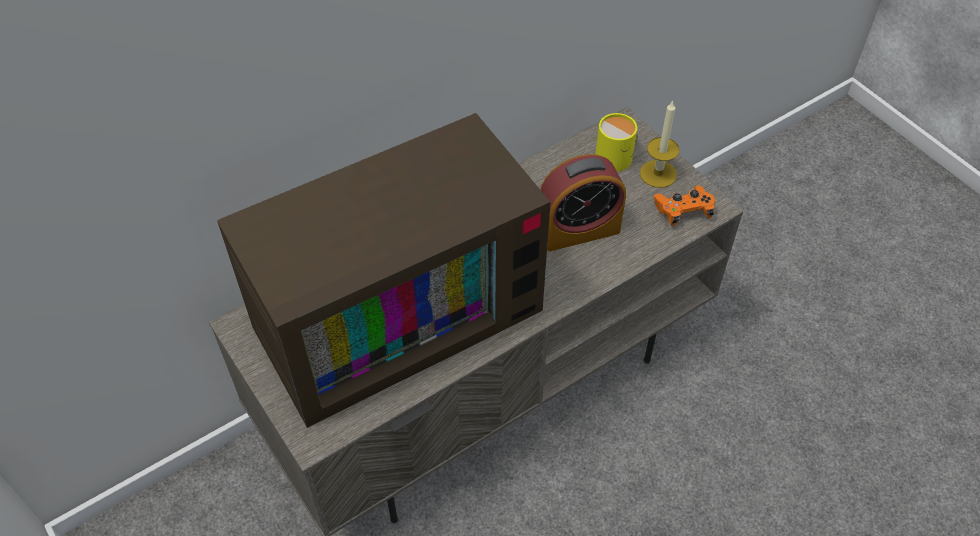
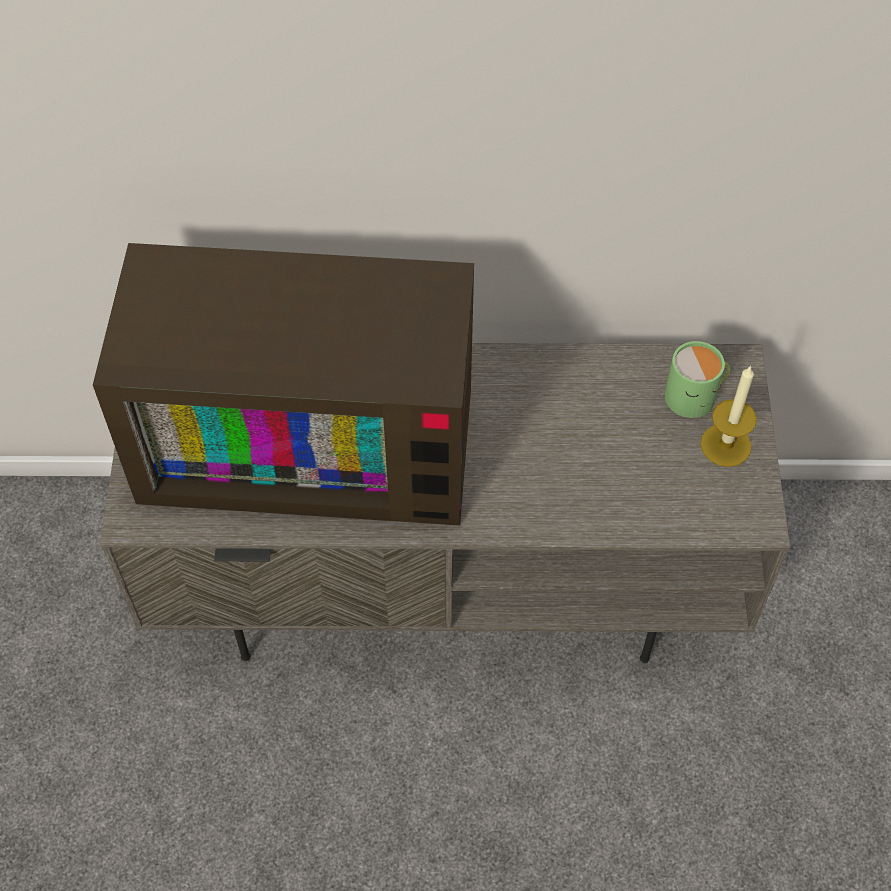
camera: 35 degrees right, 5 degrees up
(578, 230) = (576, 458): alarm clock -> none
(616, 155) = (695, 396): yellow mug -> green mug
(683, 211) = (716, 506): orange game controller -> none

